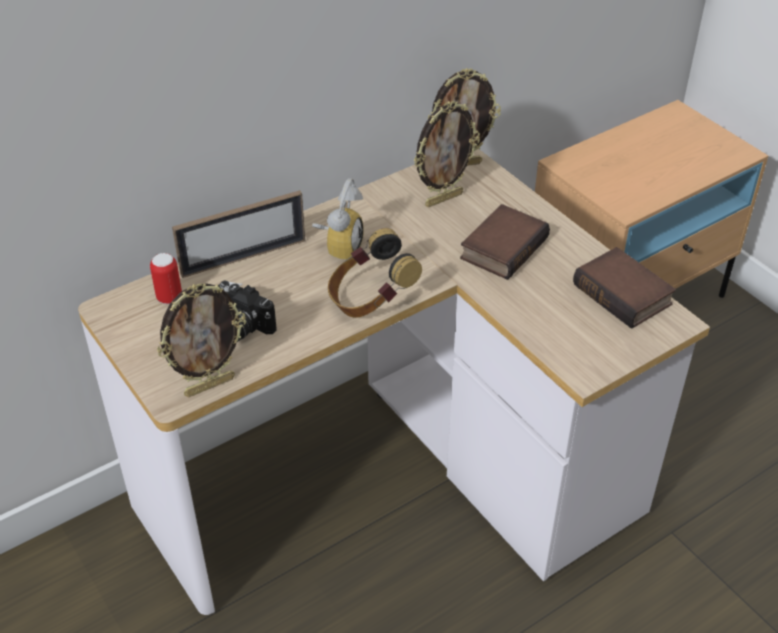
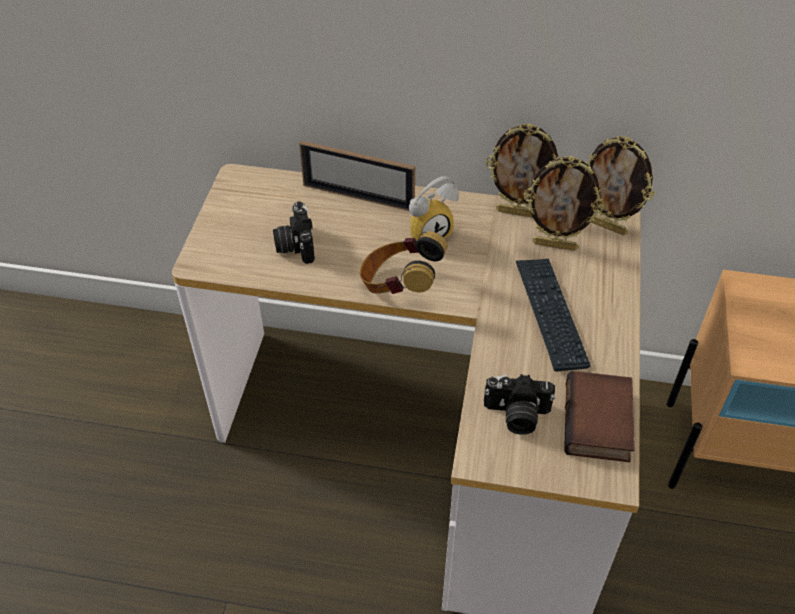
camera: 45 degrees right, 5 degrees up
(169, 297) = (279, 194): can -> none
(209, 385) = (226, 270): picture frame -> picture frame (518, 212)
(502, 247) = (550, 314): book -> keyboard
(570, 328) = (516, 415): none -> camera

